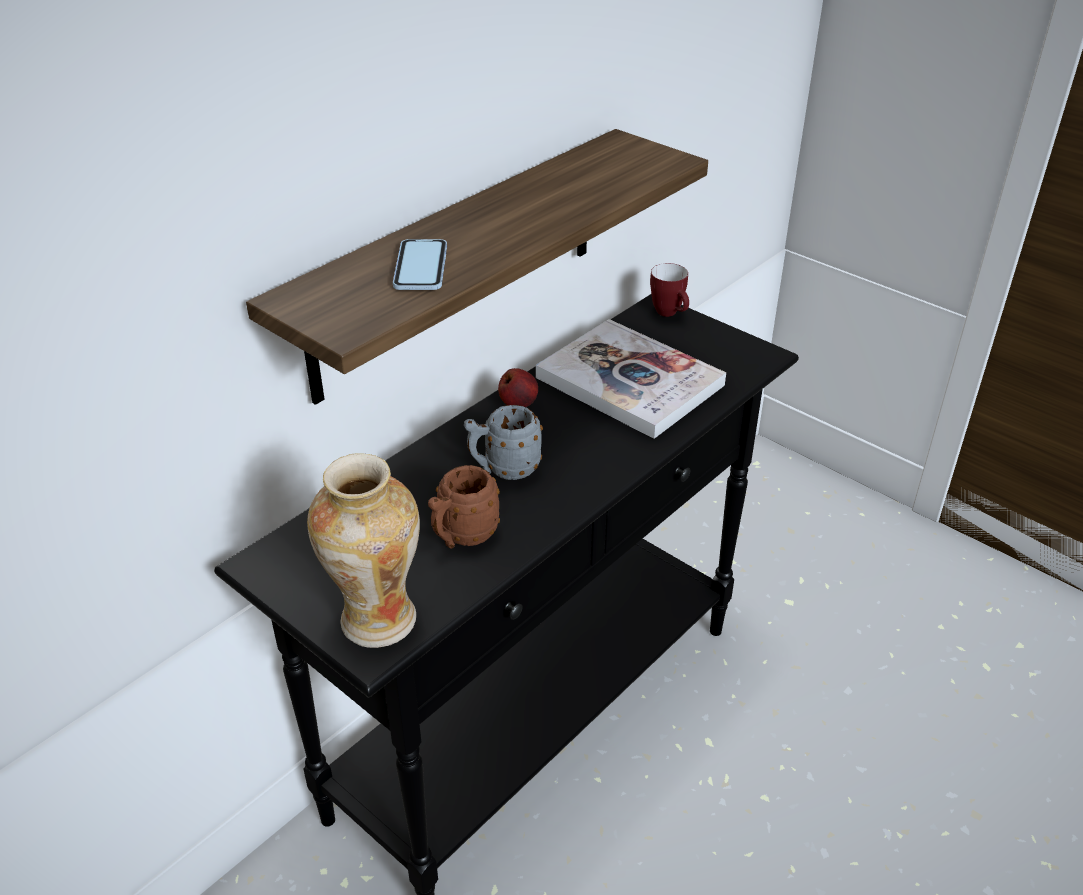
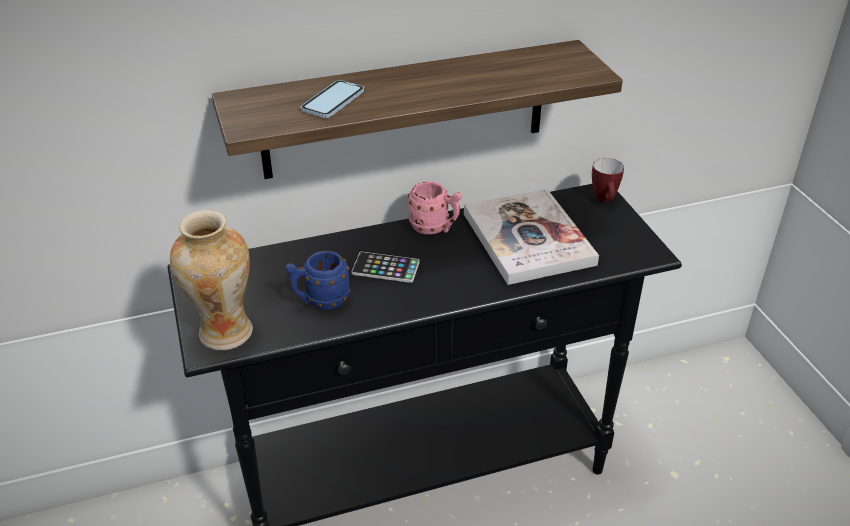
camera: 30 degrees right, 0 degrees up
(462, 537) = (320, 301): brown mug -> blue mug
(503, 469) = (385, 268): grey mug -> phone
(518, 404) = (435, 228): apple -> pink mug

